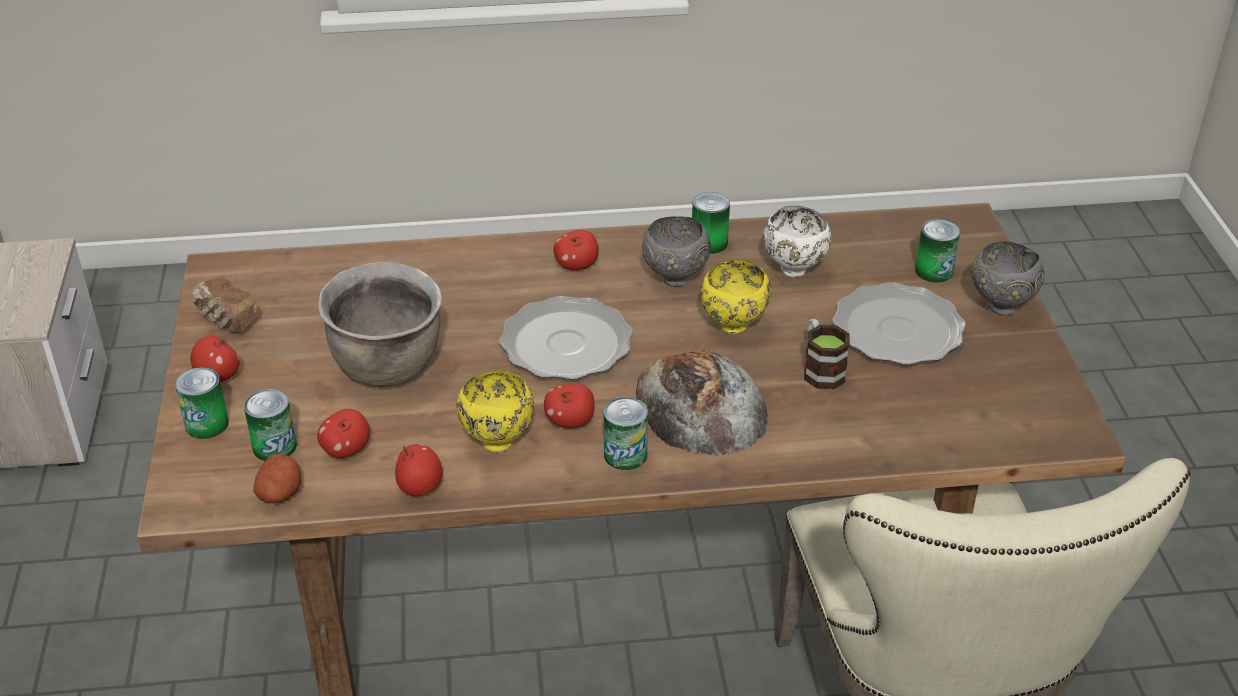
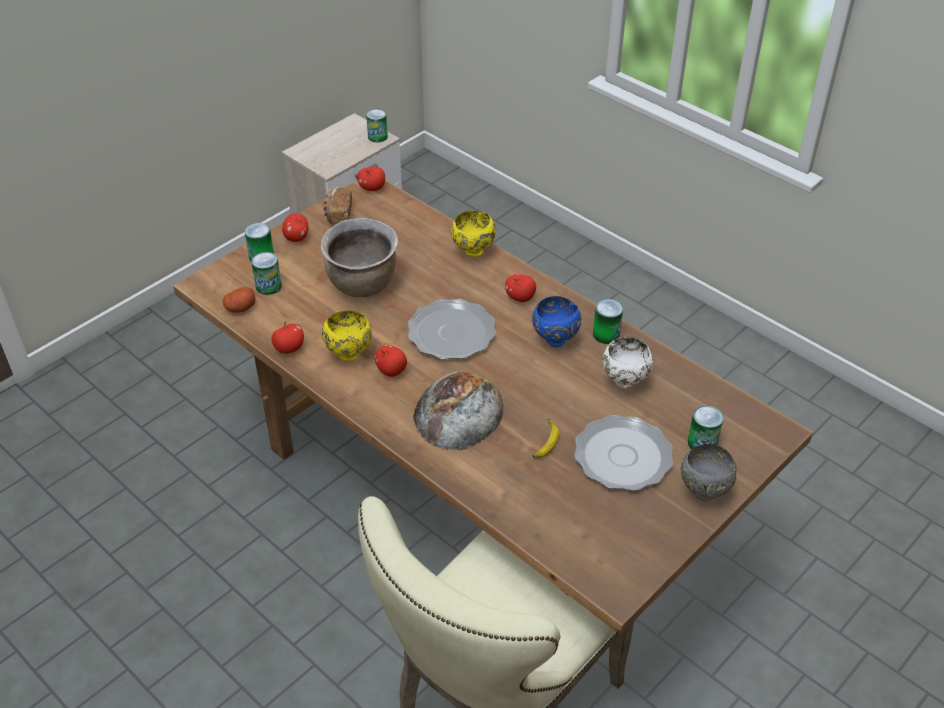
camera: 50 degrees right, 5 degrees up
(346, 450) = (289, 309): apple -> apple (372, 188)
(625, 455) = (388, 405): can -> can (377, 136)
(674, 280) = (554, 340): grey bowl -> blue bowl
(733, 327) = (540, 386): yellow bowl -> yellow bowl (472, 252)
(820, 369) = (545, 442): mug -> banana

